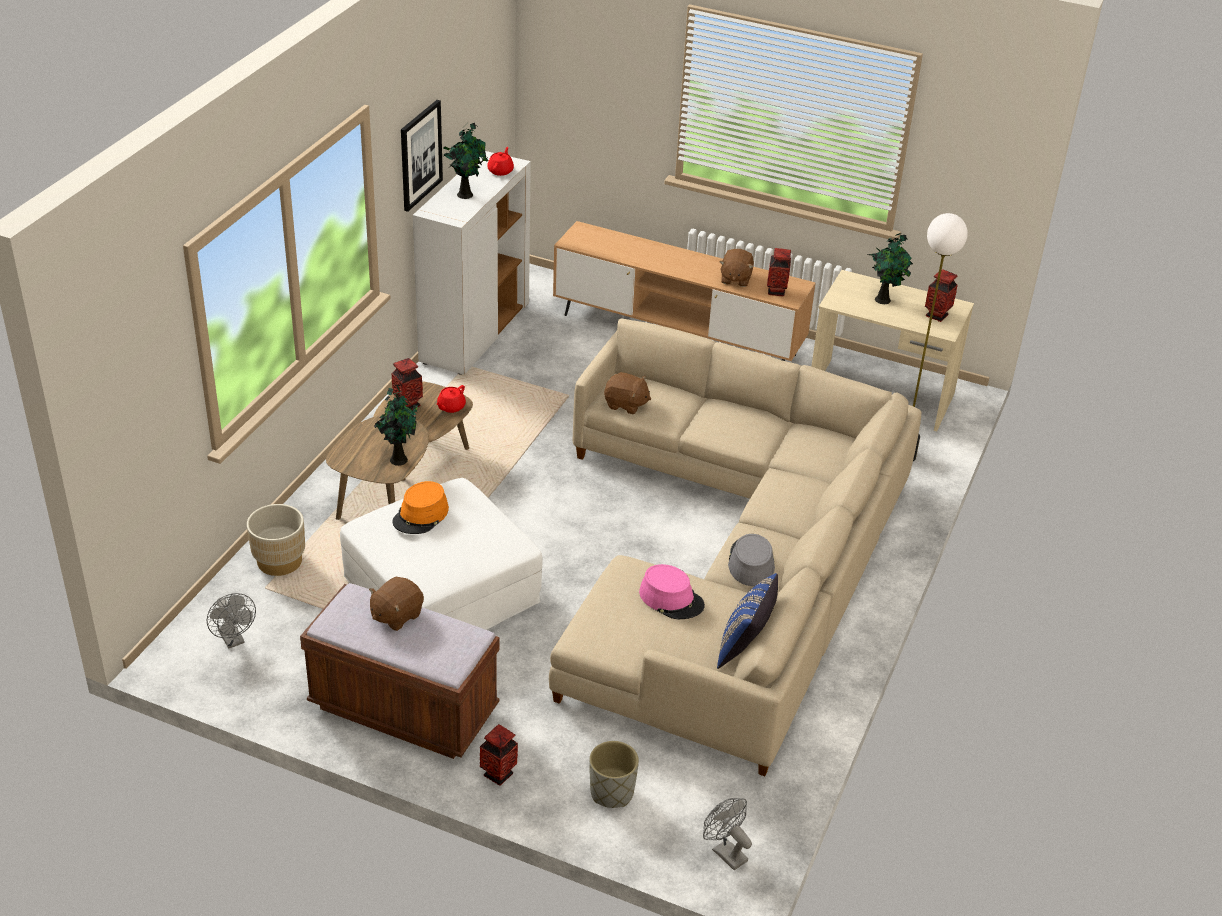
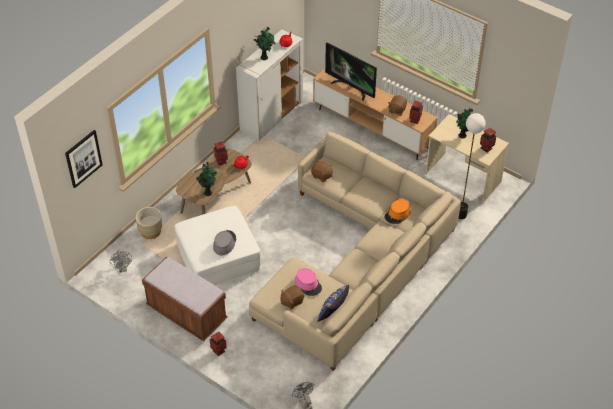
camera: 15 degrees right, 10 degrees up
(396, 615) = (183, 276): brown plush toy -> brown plush toy (292, 301)
(420, 155) = (241, 40): picture -> picture (83, 158)
(421, 515) = (210, 224): orange hat -> orange hat (397, 214)
(611, 793) = (264, 367): grey planter -> none
(633, 252) = (351, 87): none -> television
(750, 562) = (351, 270): grey hat -> grey hat (224, 243)

